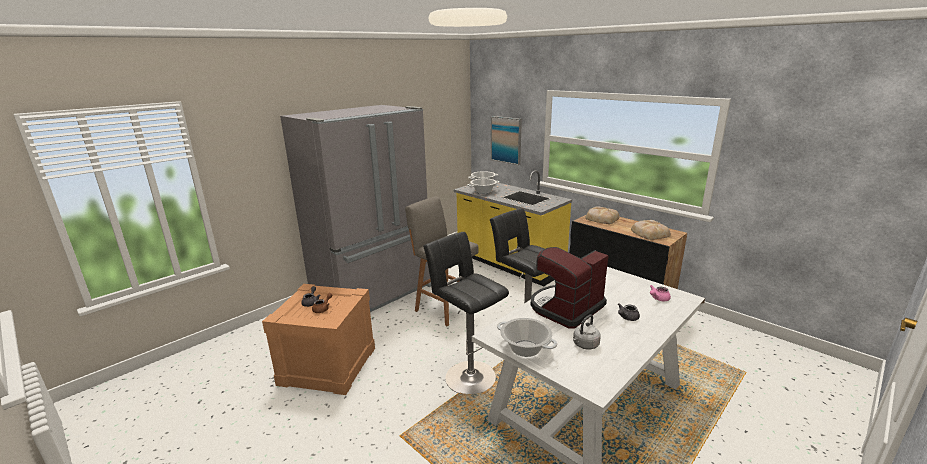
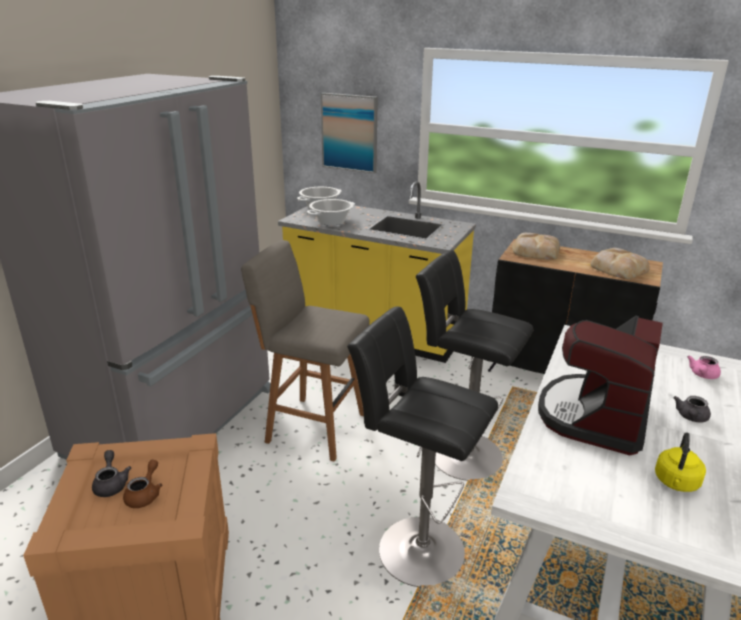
camera: 20 degrees left, 5 degrees up
(525, 349) = (597, 512): cooking pot -> none
(585, 345) = (676, 483): grey kettle -> yellow kettle

